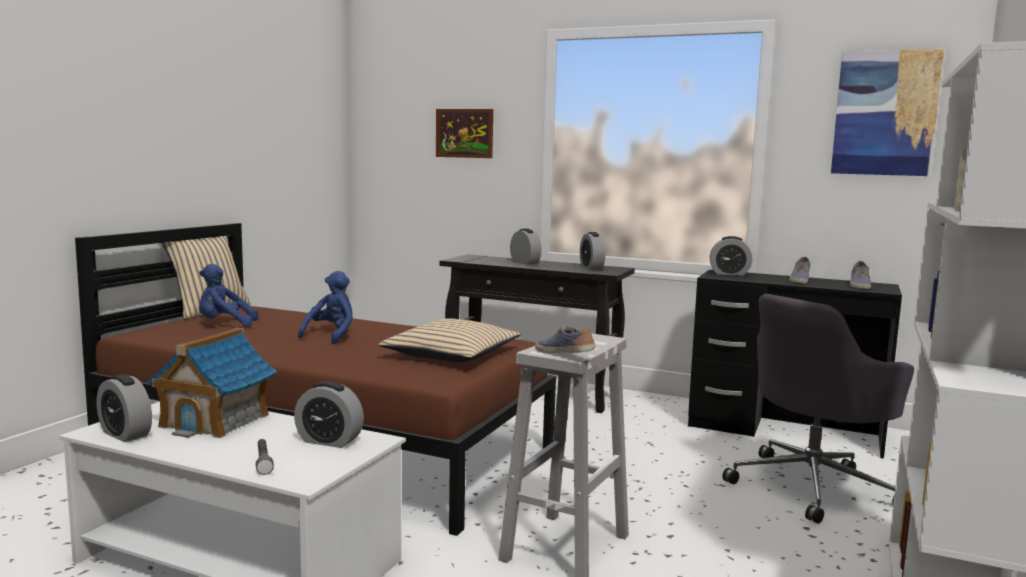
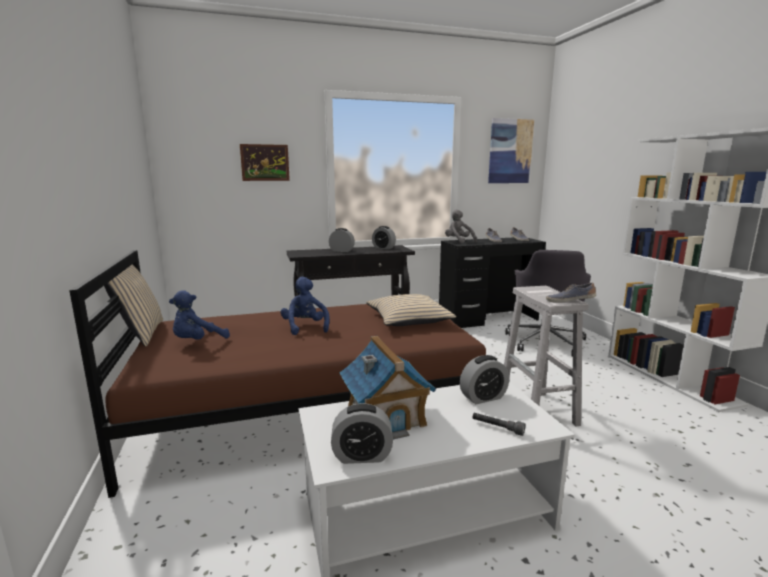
camera: 40 degrees left, 5 degrees up
(729, 274) = (458, 241): alarm clock -> grey plush toy

